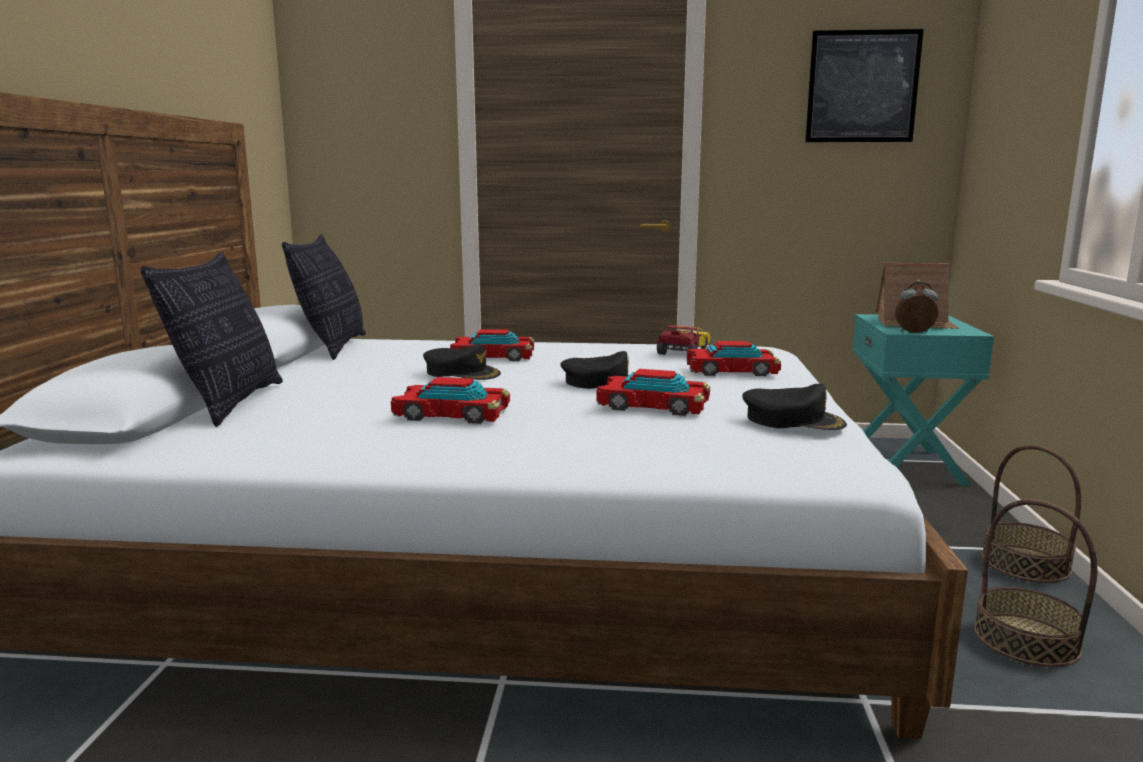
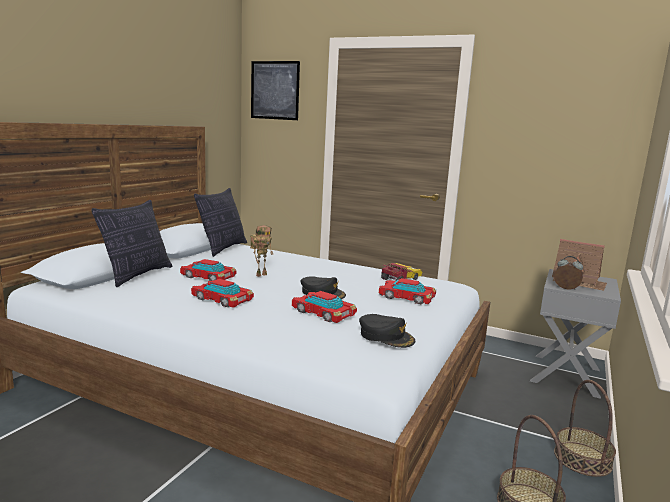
camera: 20 degrees right, 0 degrees up
(462, 373) = (261, 274): black cap -> toy robot
(493, 356) = (292, 266): toy car -> toy car (208, 276)
(862, 87) = (571, 120): picture -> picture (275, 90)
(906, 466) = (567, 375): turquoise nightstand -> grey nightstand

